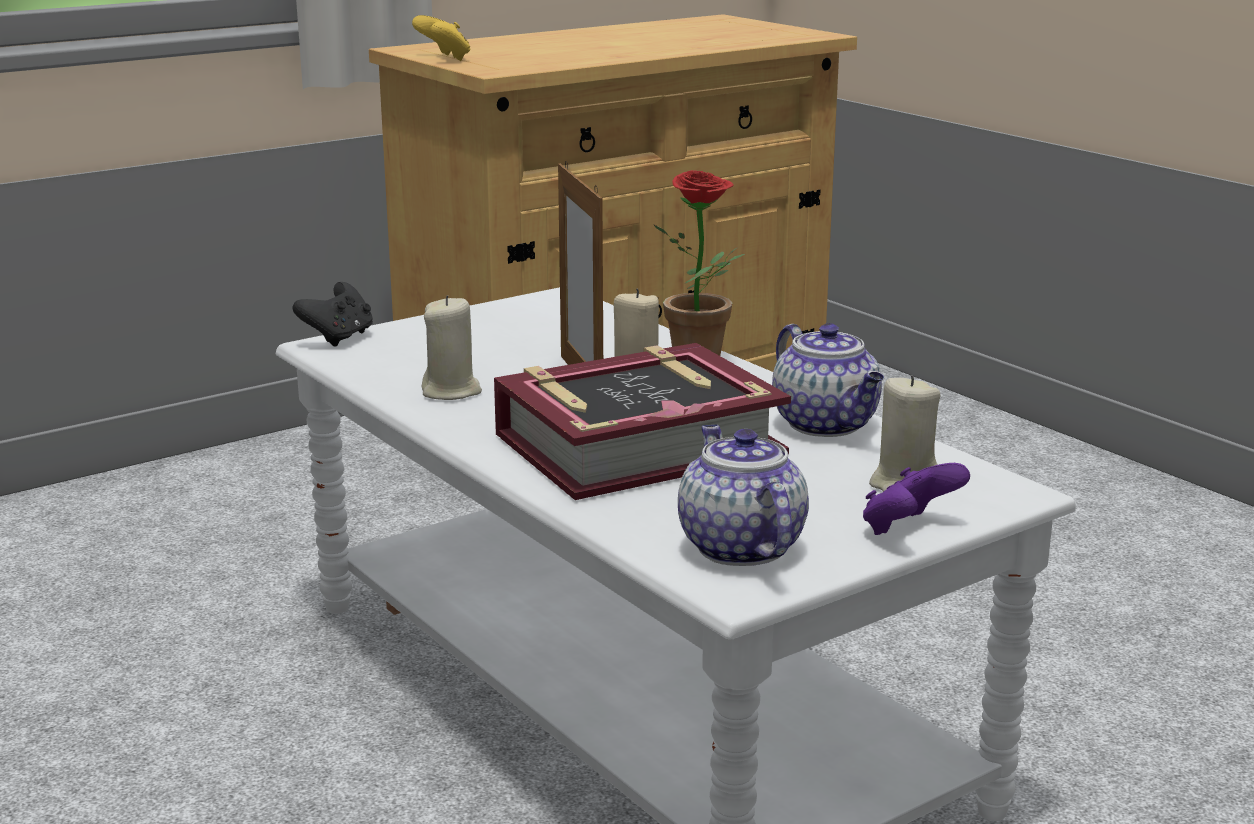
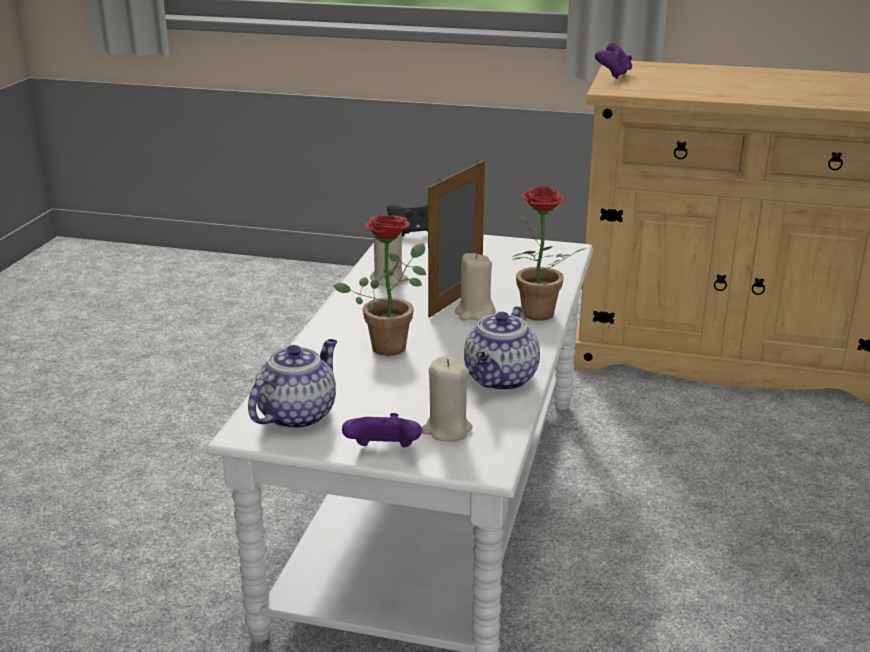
camera: 50 degrees right, 5 degrees up
(444, 59) = (613, 75): yellow game controller -> purple game controller
(638, 444) = (391, 344): book -> potted plant

